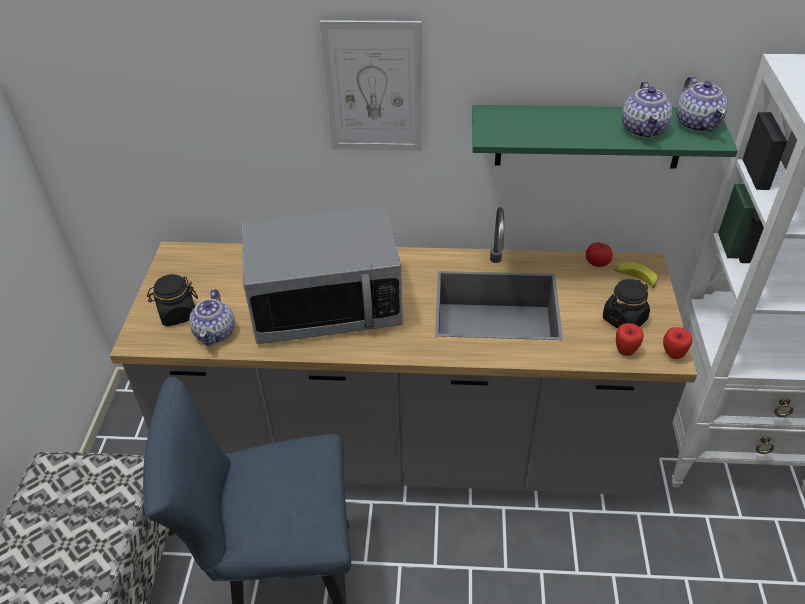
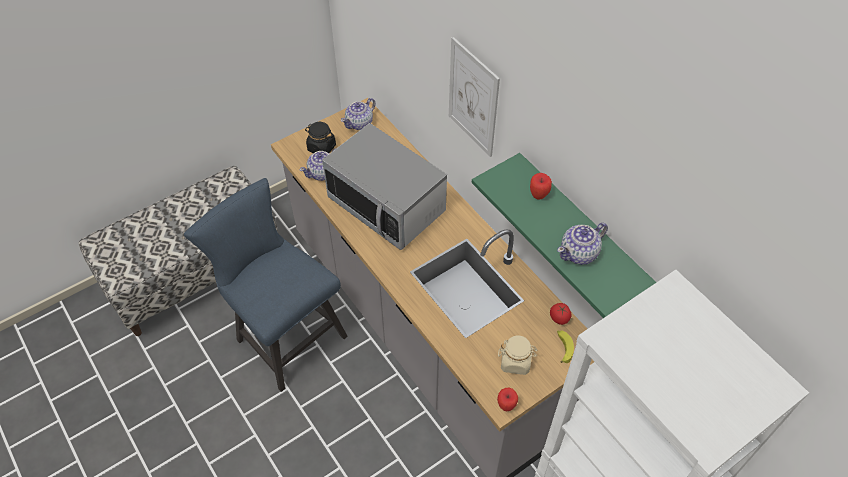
camera: 50 degrees right, 10 degrees up
(624, 319) = (515, 362): black jar -> beige jar
(625, 351) = (486, 377): apple -> apple (538, 195)
(697, 123) = (619, 279): teapot -> teapot (359, 123)

